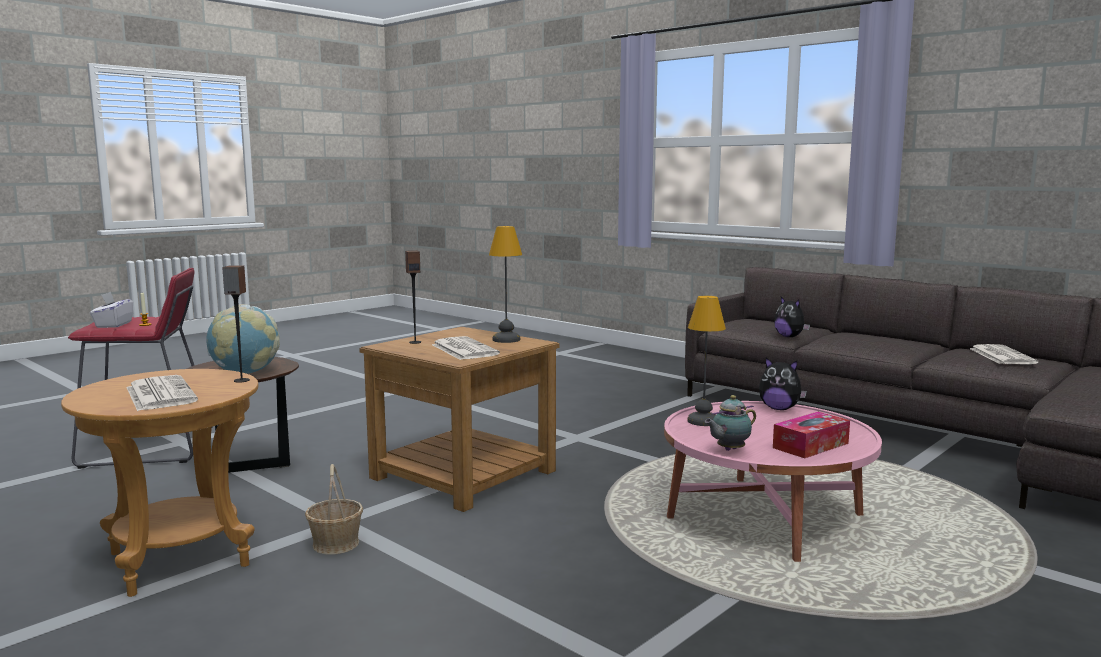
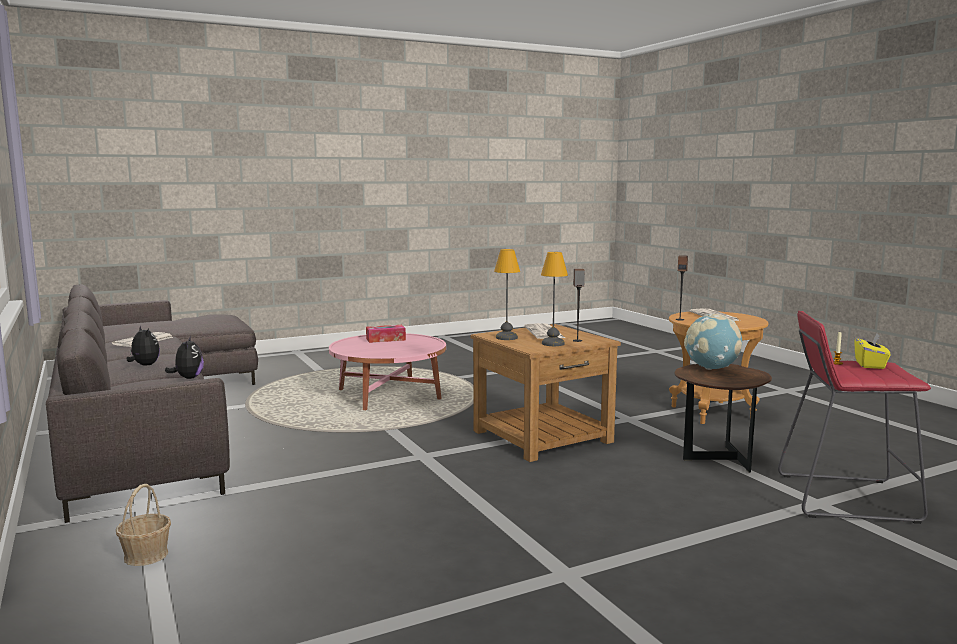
camera: 160 degrees left, 0 degrees up
(113, 325) = (870, 365): white tissue box -> yellow tissue box
(335, 544) = (628, 409): basket -> basket (146, 555)
(704, 421) = (410, 352): table lamp -> table lamp (552, 343)
(729, 450) = (429, 339): teapot -> none
(779, 409) = (351, 353): plush toy -> plush toy (144, 365)

